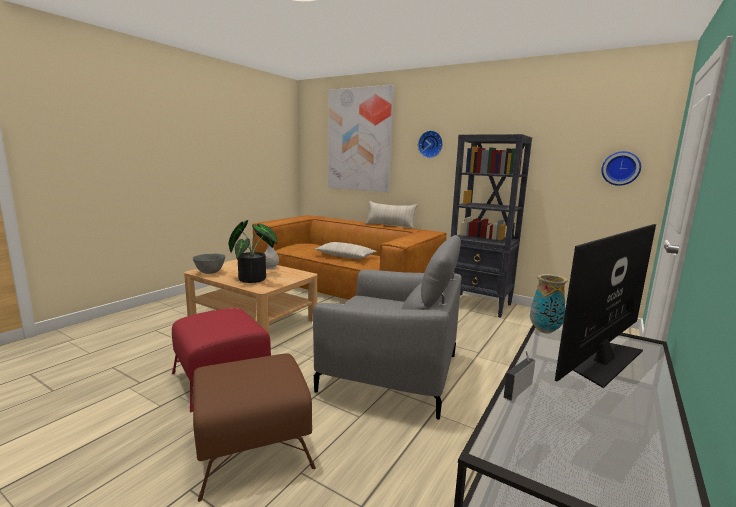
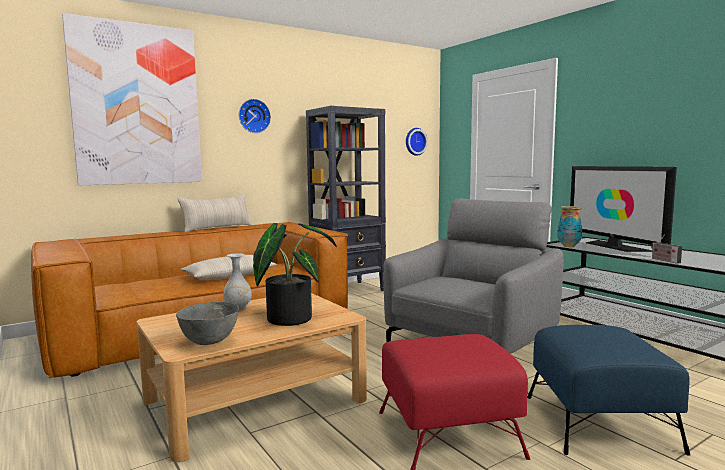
camera: 65 degrees left, 5 degrees down
(253, 446) = (599, 422): brown ottoman -> blue ottoman

